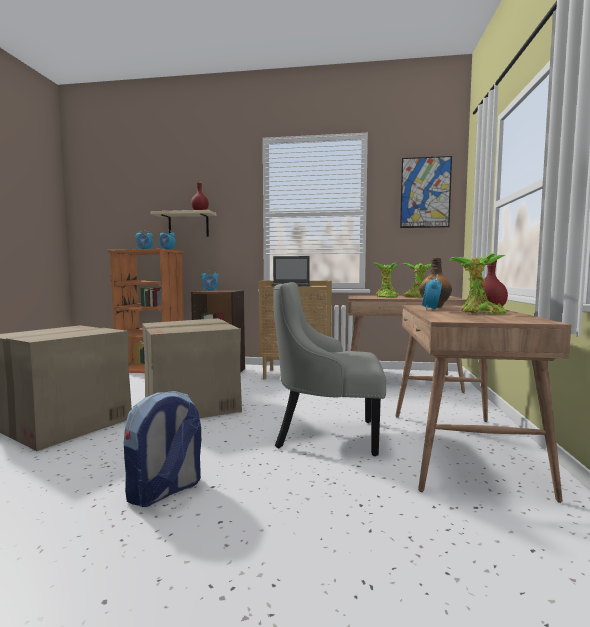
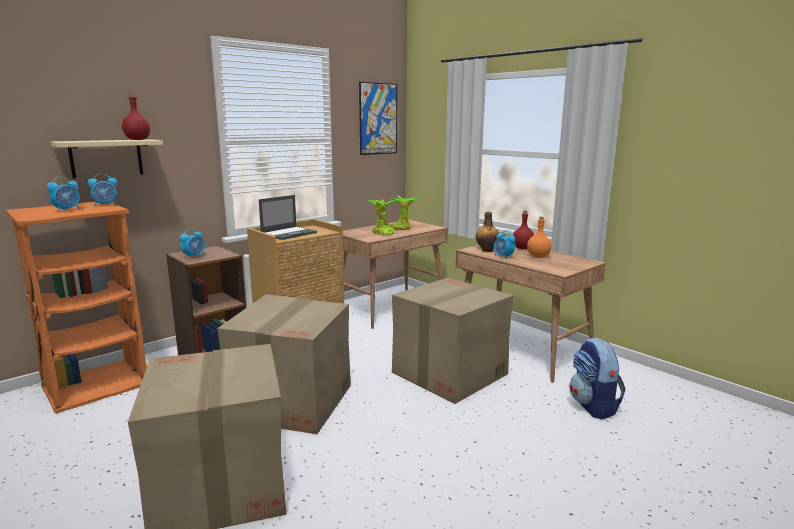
camera: 50 degrees left, 10 degrees up
(165, 491) = (460, 462): backpack -> backpack (593, 406)
(328, 435) = (449, 373): grey chair -> cardboard box
(478, 313) = (538, 256): potted plant -> orange bottle

